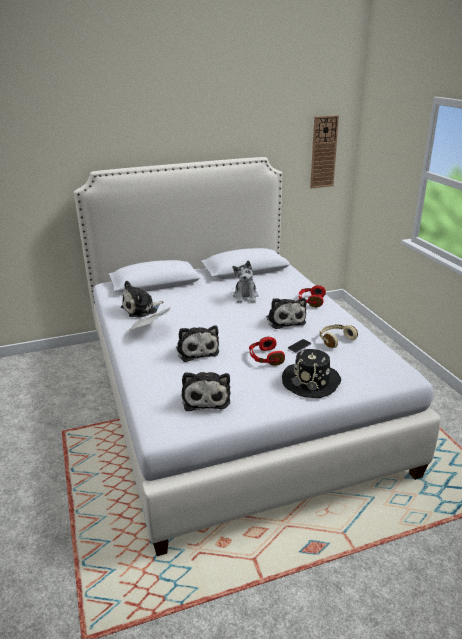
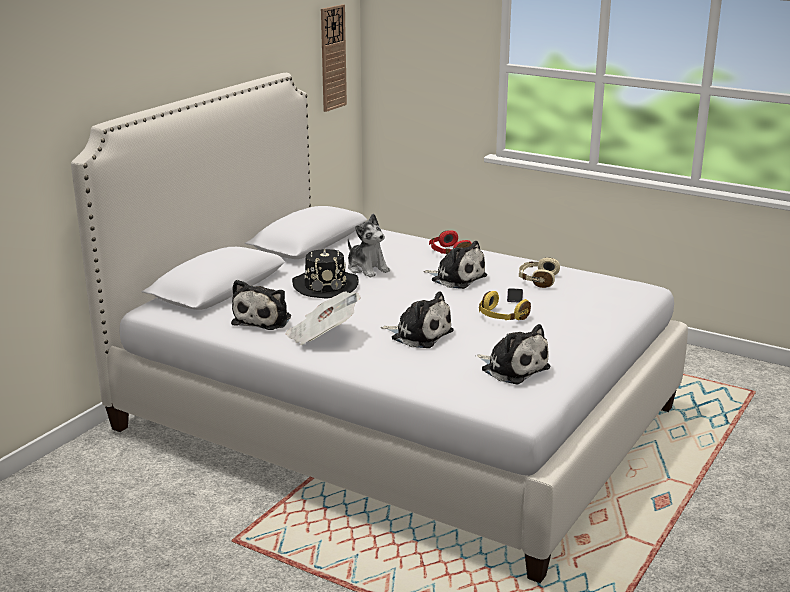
camera: 40 degrees left, 5 degrees down
(265, 358) = (501, 317): red headphones -> yellow headphones
(311, 381) = (579, 320): black hat -> black hat (325, 286)

